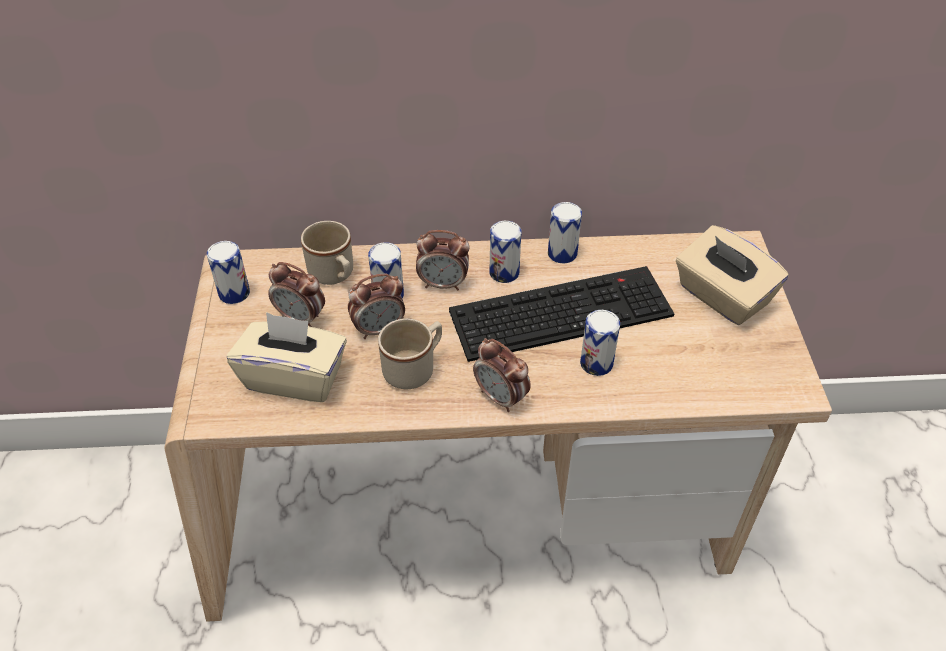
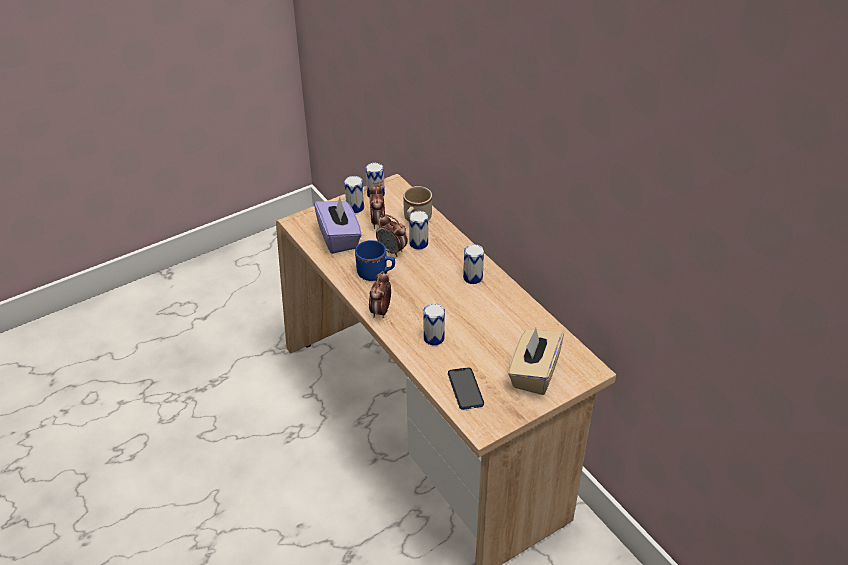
camera: 60 degrees right, 5 degrees down
(294, 377) = (339, 238): beige tissue box -> purple tissue box
(414, 368) = (376, 274): beige mug -> blue mug
(443, 284) = (443, 259): alarm clock -> none
(562, 253) = (509, 294): can -> can (355, 207)
(562, 311) = (462, 311): keyboard -> none
(715, 374) = (465, 389): none -> phone

